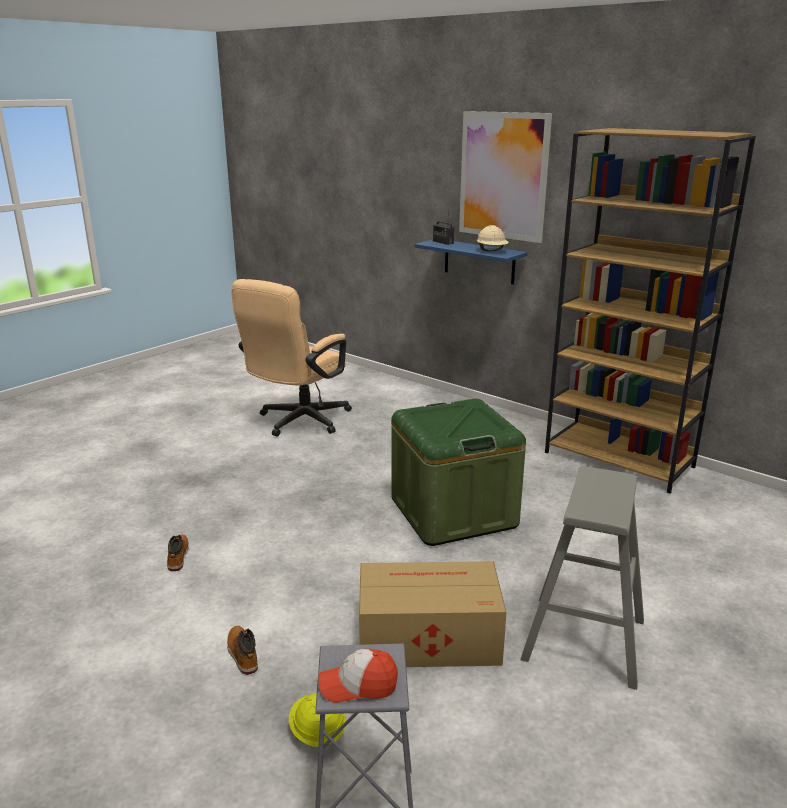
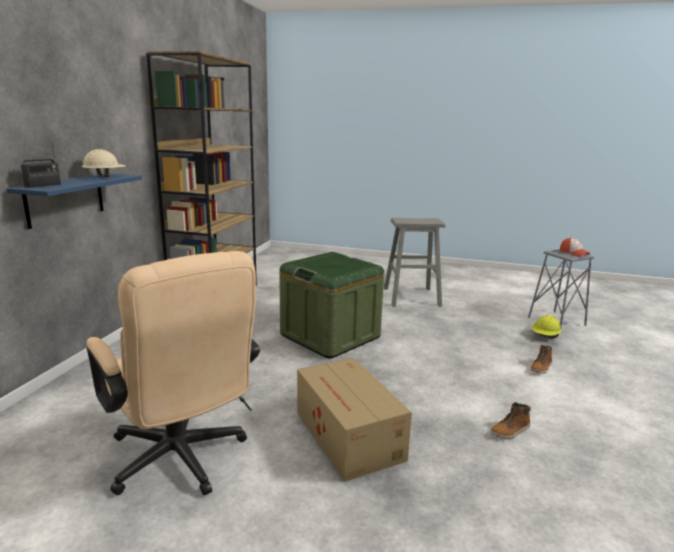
camera: 115 degrees left, 5 degrees down
(298, 422) = (182, 461): beige office chair -> beige office chair turned 45 degrees clockwise
(426, 637) = (456, 325): cardboard box -> cardboard box (348, 436)
(503, 176) = (71, 95): picture -> none

